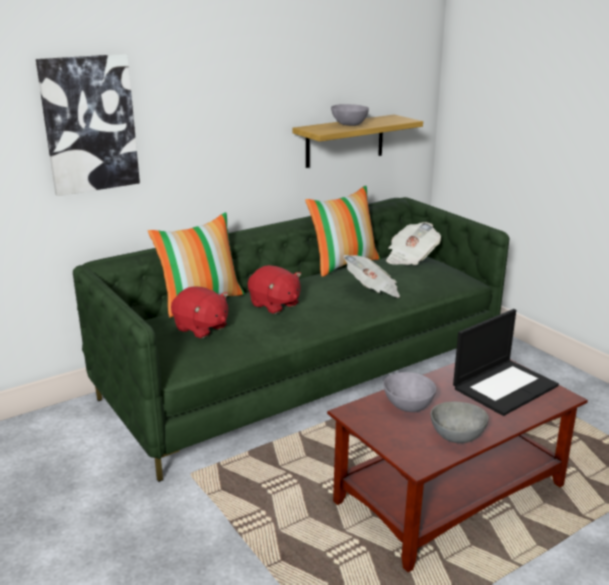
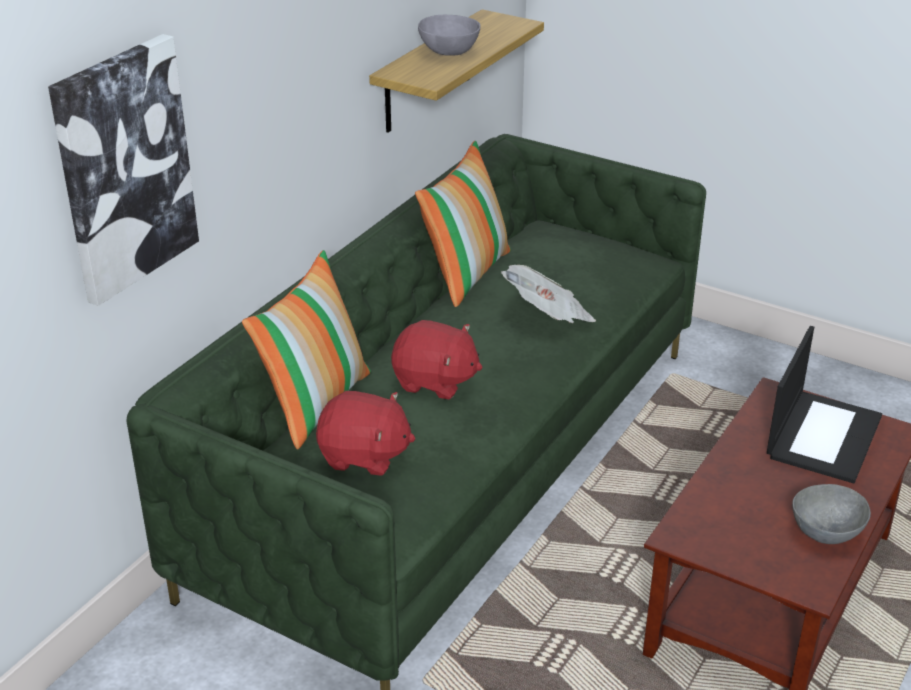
camera: 25 degrees left, 10 degrees up
(408, 405) = (734, 502): grey bowl -> none
(410, 258) = (554, 240): newspaper -> none

